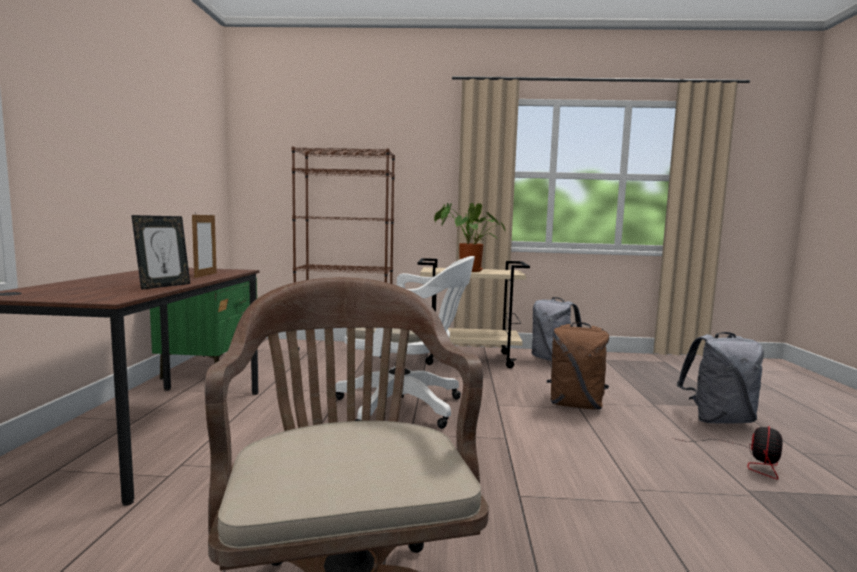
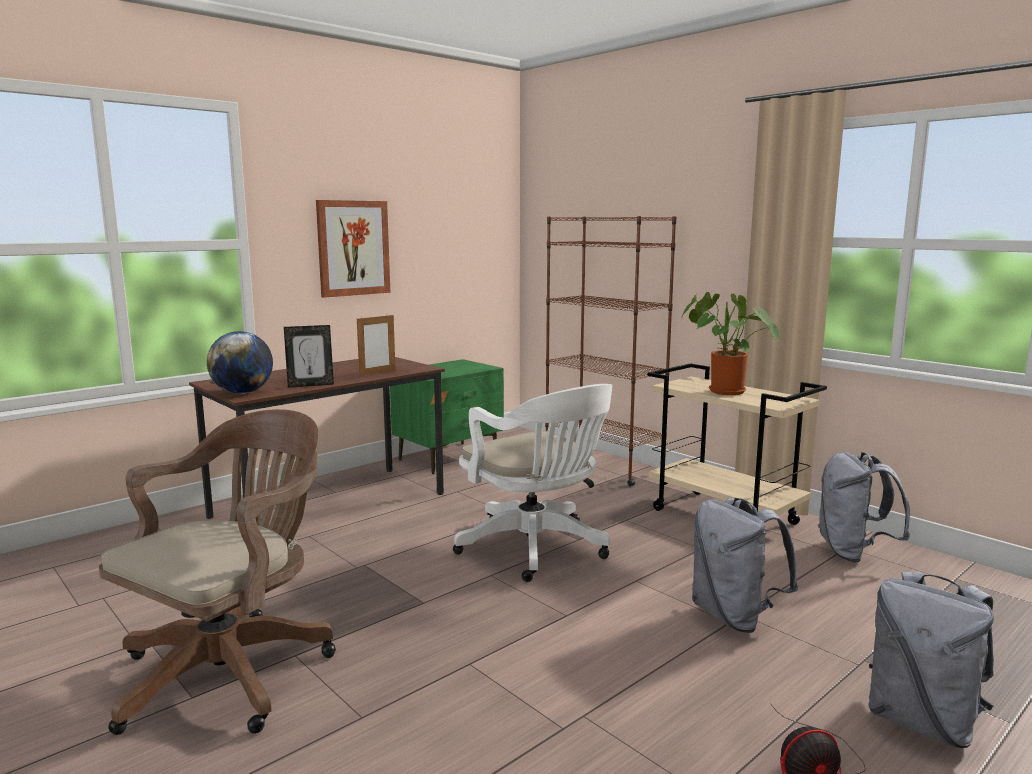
camera: 45 degrees right, 5 degrees up
(94, 297) = (242, 393): none -> globe
(112, 151) = (353, 248): none -> picture
(575, 405) = (734, 617): brown backpack -> grey backpack

